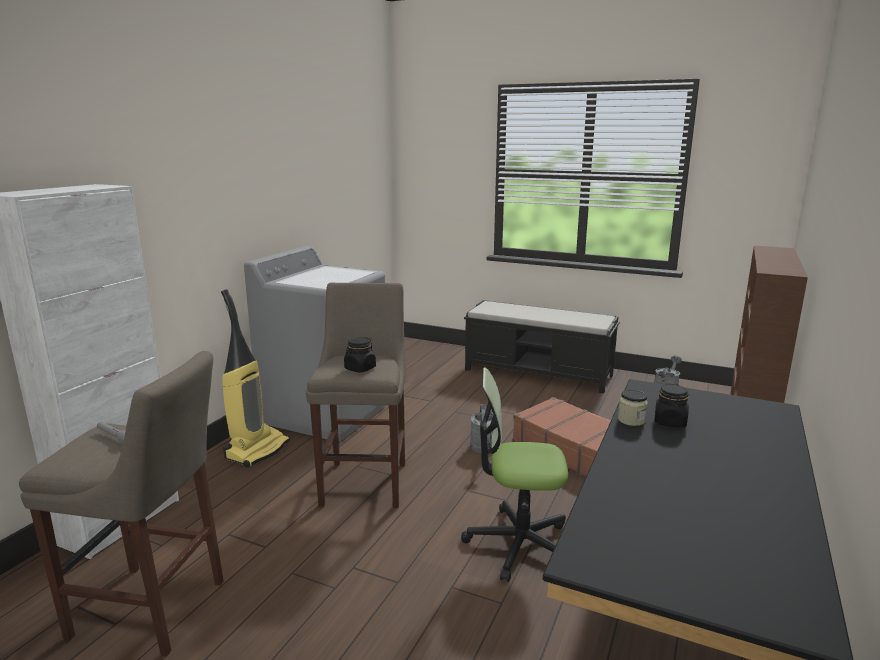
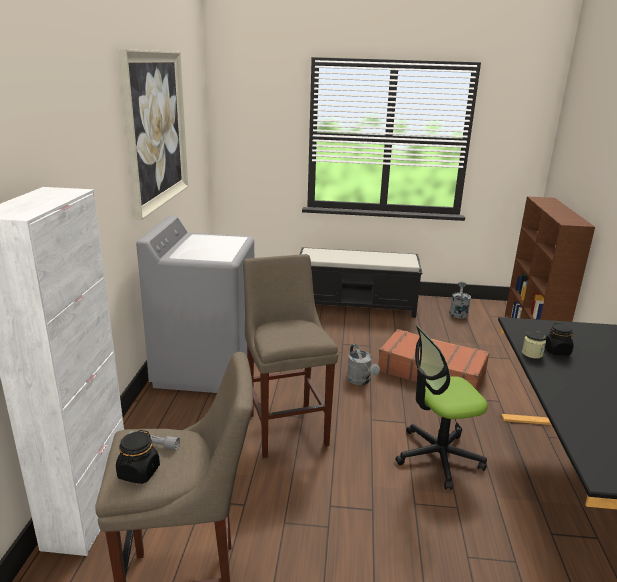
camera: 20 degrees left, 5 degrees up
(257, 450) = (168, 415): vacuum cleaner -> none
(295, 155) = (156, 129): none -> picture
(360, 368) = (298, 336): black jar -> black jar (138, 472)

